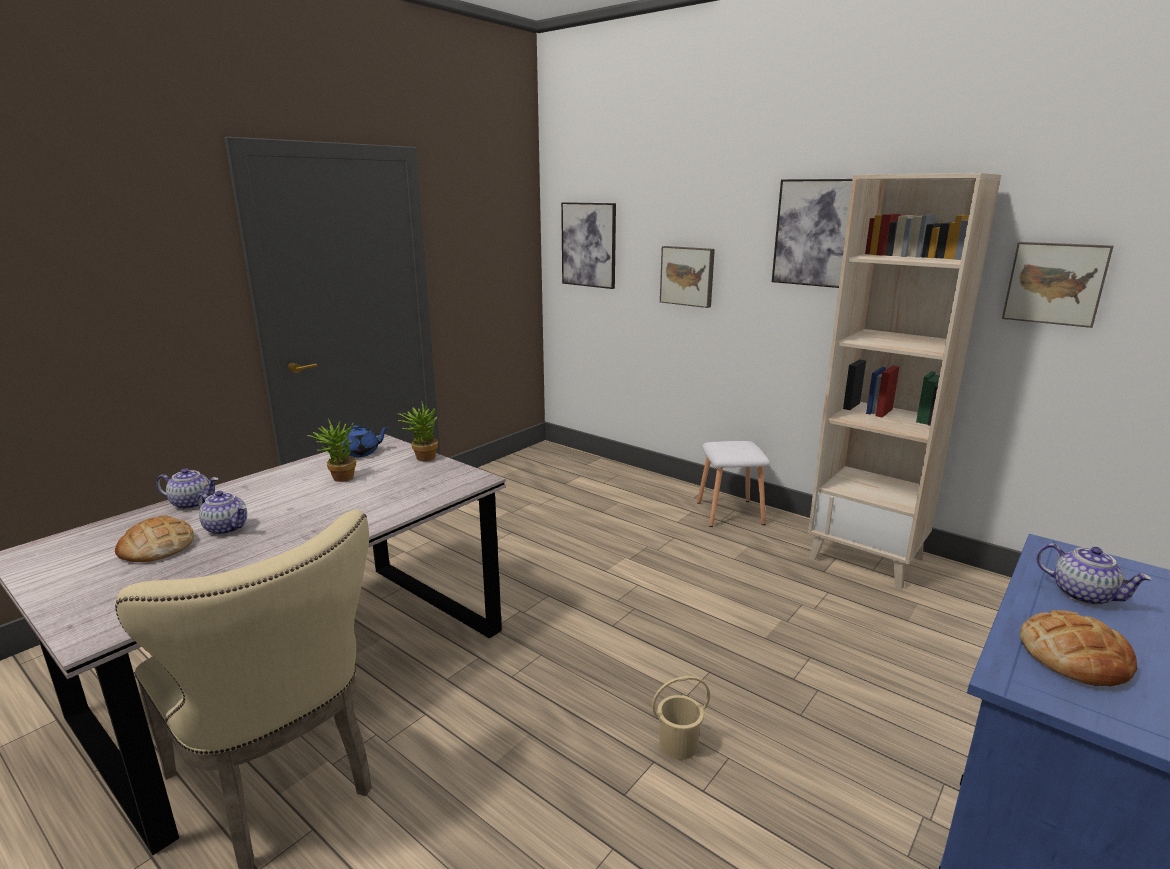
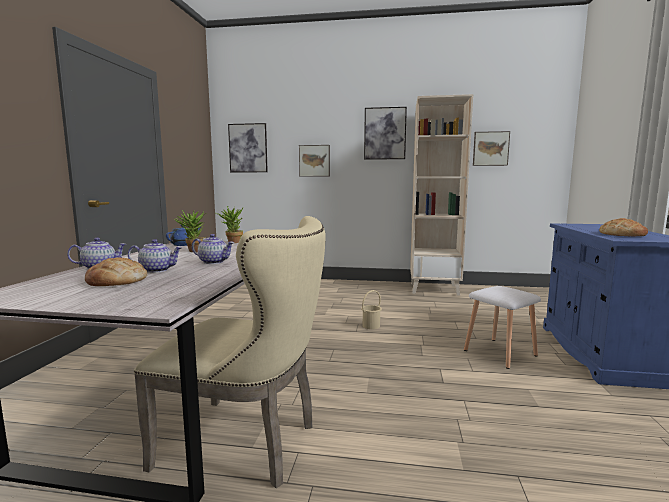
camera: 30 degrees left, 10 degrees down
(679, 745) = (443, 360): beige bucket -> beige bucket (371, 326)
(729, 512) = (357, 285): white stool -> white stool (498, 352)
(1084, 595) = (594, 228): teapot -> teapot (214, 262)

